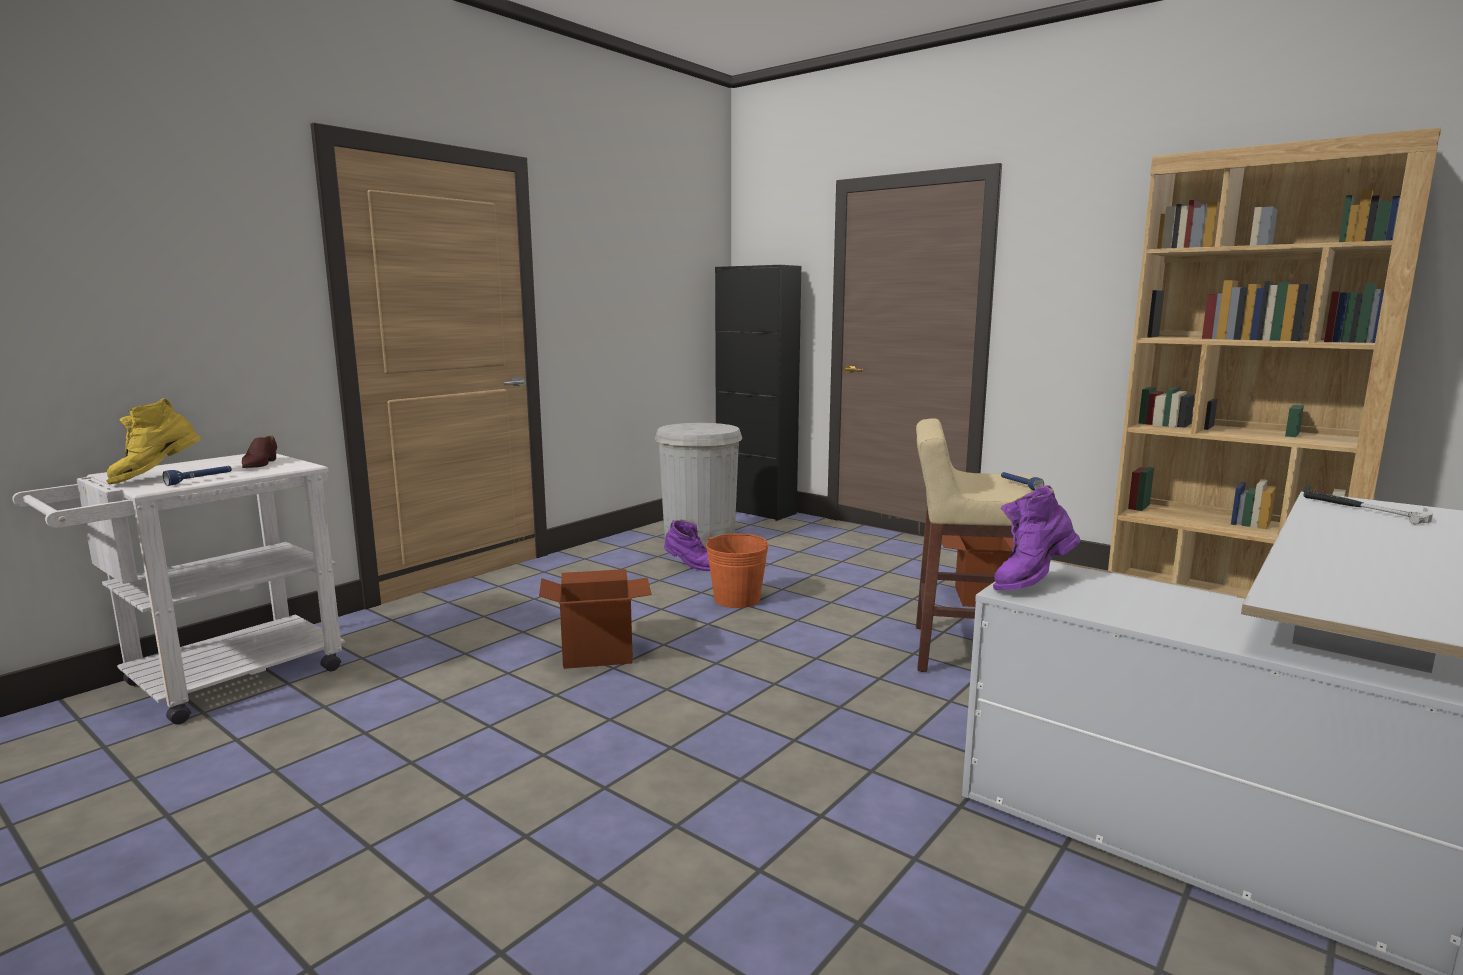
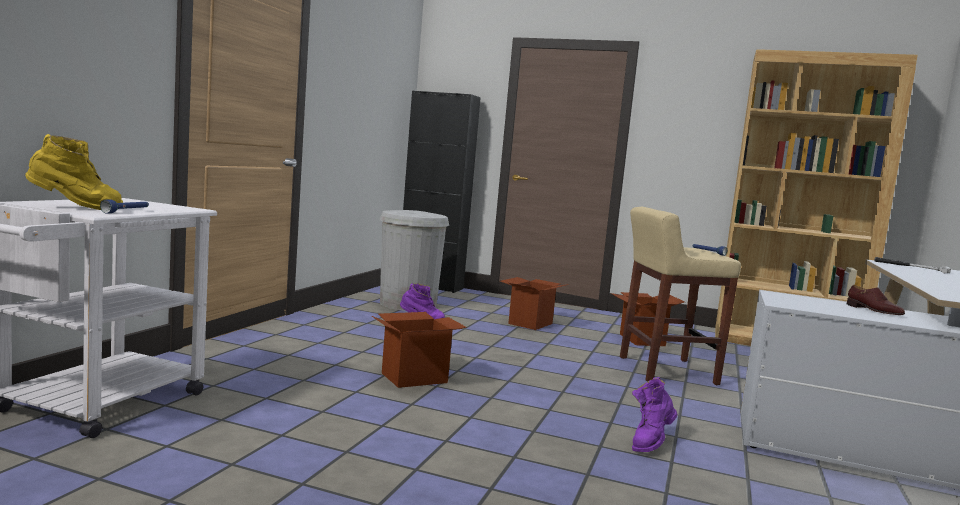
camera: 20 degrees left, 5 degrees down
(156, 478) = (75, 208): yellow boot -> yellow boot turned 120 degrees counterclockwise
(259, 464) = (149, 205): brown shoe -> brown shoe (873, 310)
(737, 599) = (480, 342): orange bucket -> none
(837, 569) = (530, 323): none -> cardboard box
(1031, 583) = (784, 300): purple boot -> purple boot (650, 443)

